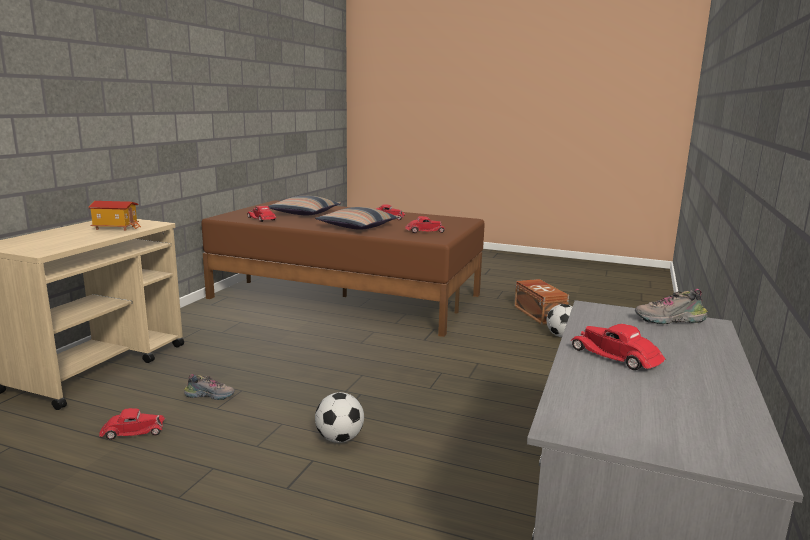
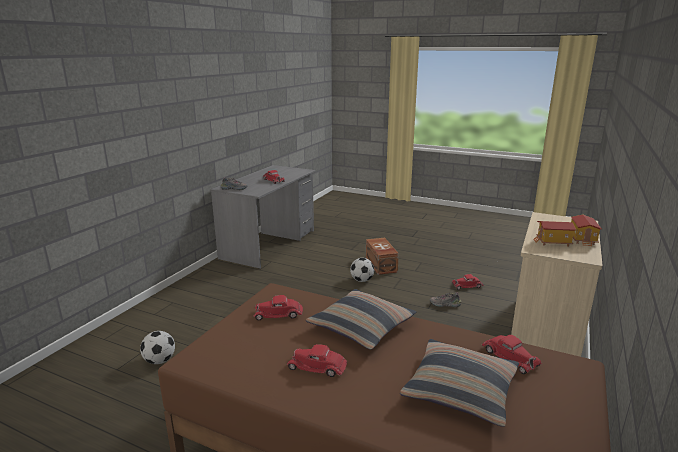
camera: 175 degrees left, 5 degrees up
(69, 229) = (583, 239): none -> toy house
(539, 313) = (137, 406): brown storage box -> brown storage box (380, 265)

